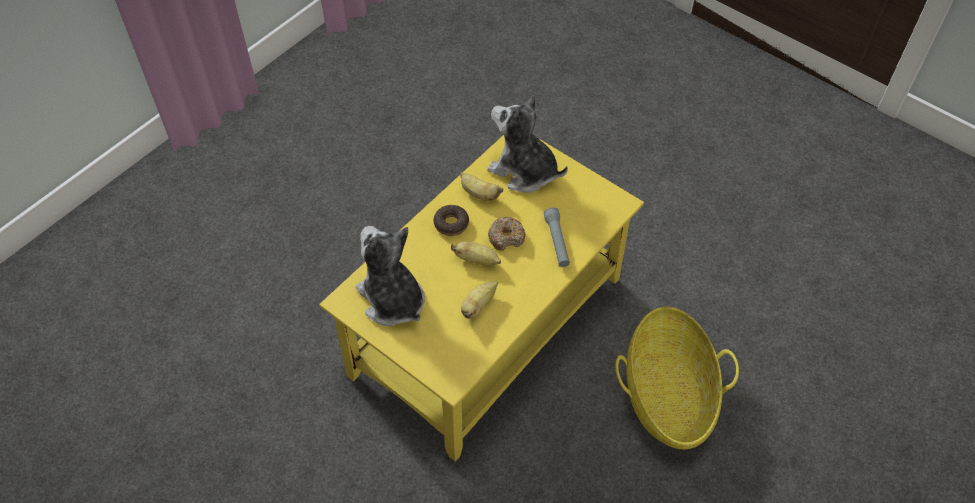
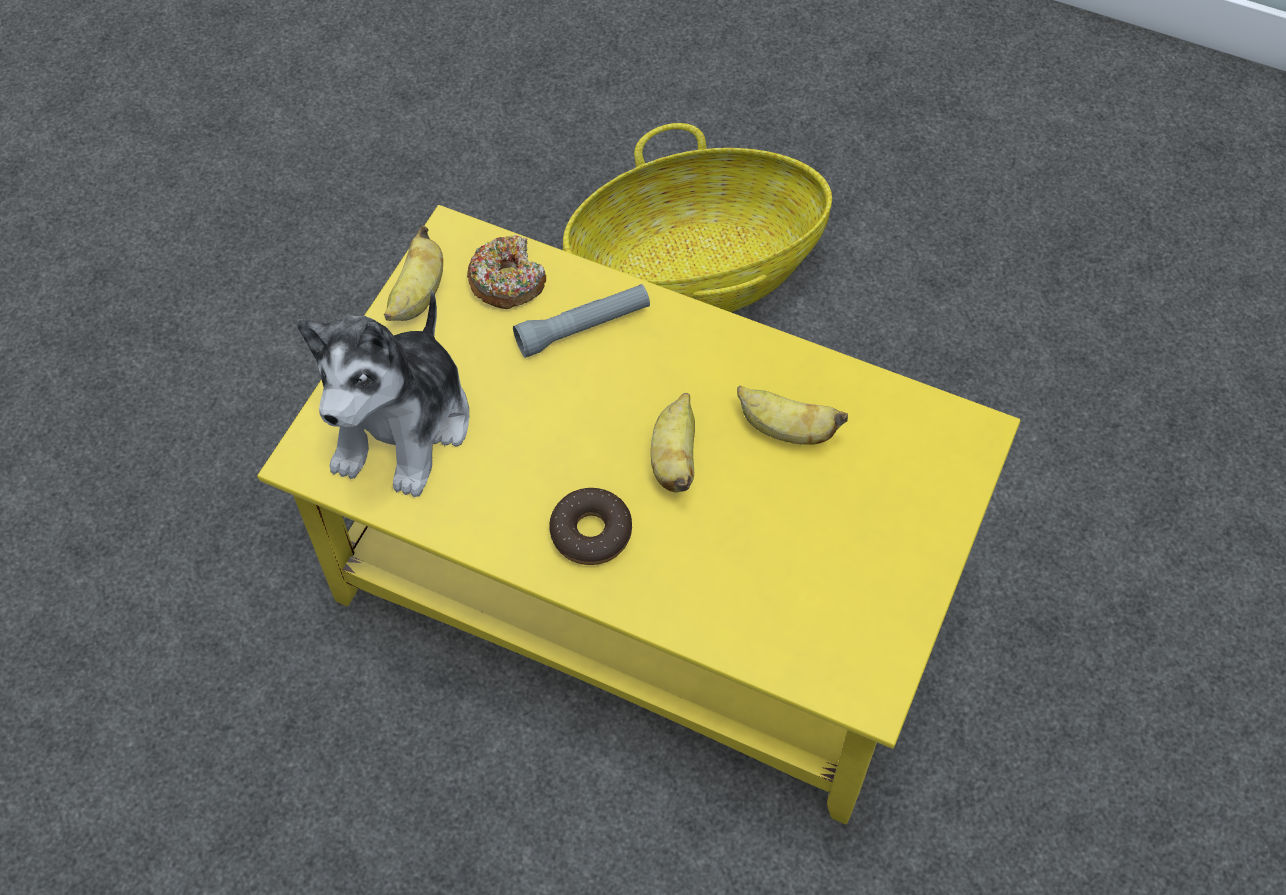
camera: 105 degrees left, 5 degrees up
(392, 300) = (830, 594): plush toy -> none
(479, 194) = (491, 498): banana -> banana (418, 296)
(506, 237) = (597, 418): donut -> donut (507, 280)

